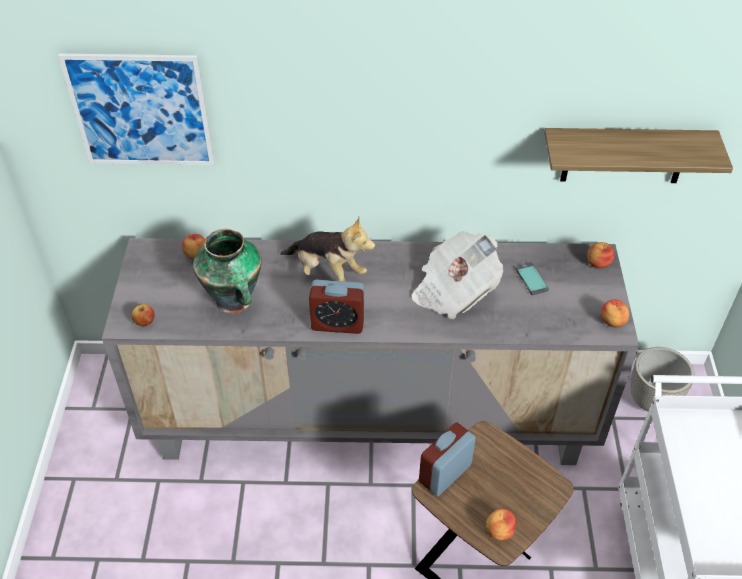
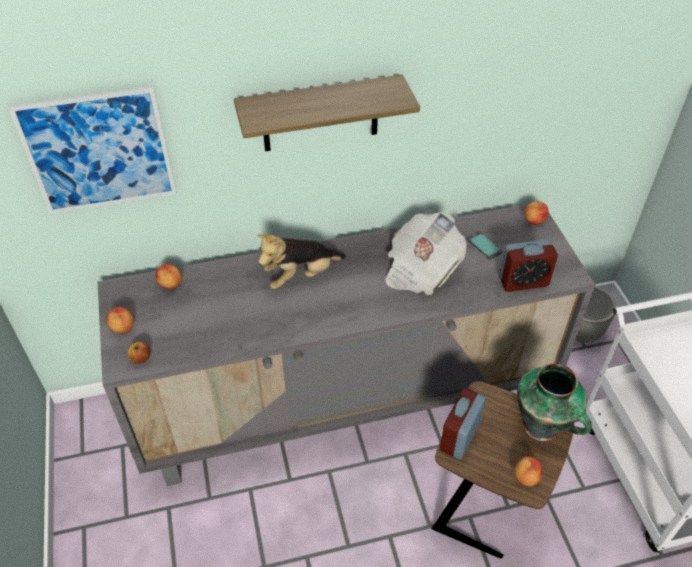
camera: 15 degrees left, 0 degrees up
(234, 301) = (222, 321): vase -> vase (542, 427)
(327, 272) = (301, 276): plush toy -> plush toy turned 135 degrees clockwise
(337, 323) = (327, 321): alarm clock -> alarm clock (523, 281)
(612, 322) = (565, 269): apple -> apple (122, 328)
(624, 155) = (547, 119): shelf -> shelf (320, 114)

